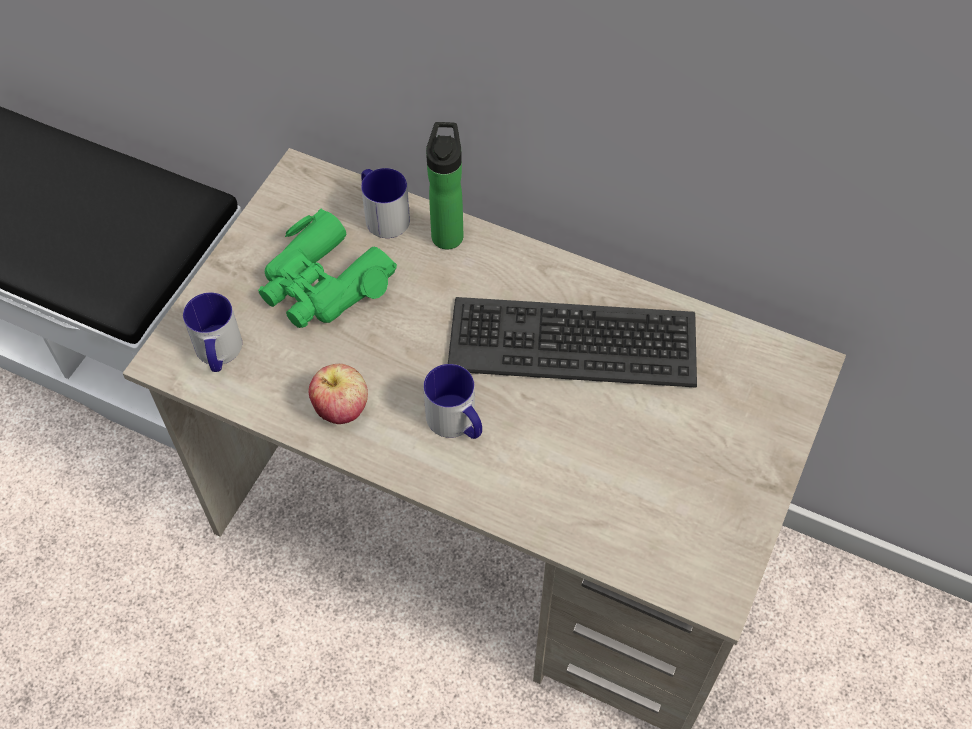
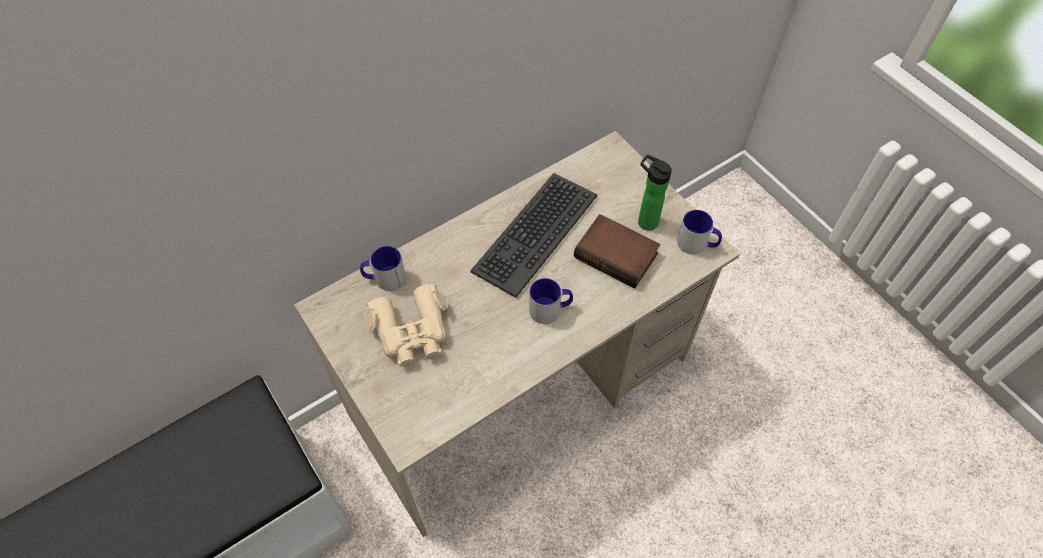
camera: 60 degrees left, 0 degrees up
(218, 353) = (422, 410): mug -> mug (697, 244)
(323, 284) = (412, 332): green binoculars -> beige binoculars
(341, 409) = (505, 361): apple -> none
(447, 233) = (422, 253): bottle -> bottle (644, 221)
(610, 465) = (618, 254): none -> book

